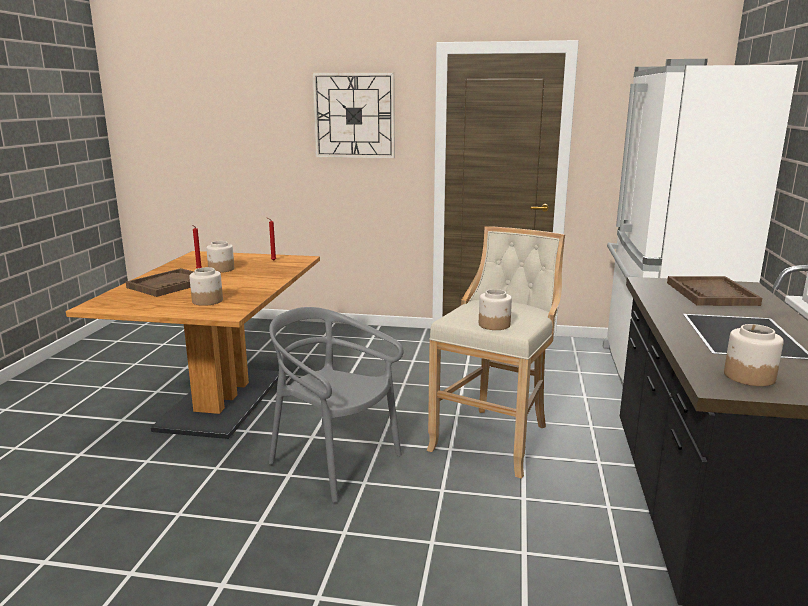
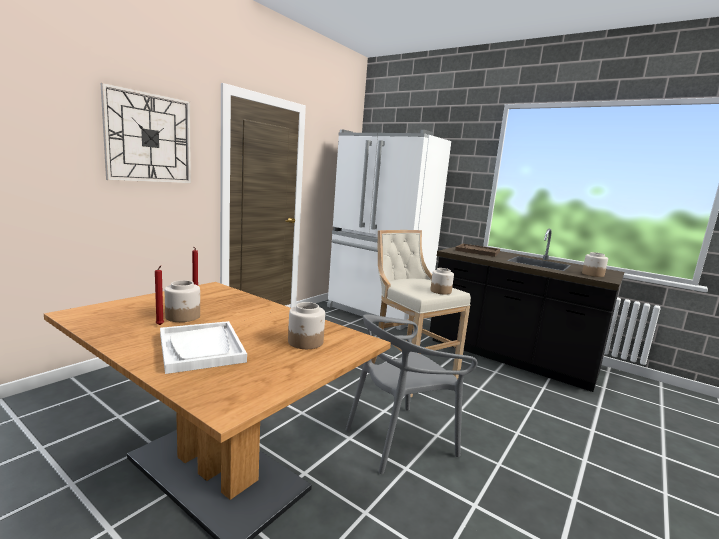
camera: 65 degrees left, 5 degrees down
(169, 284) = (201, 348): brown tray -> white tray

